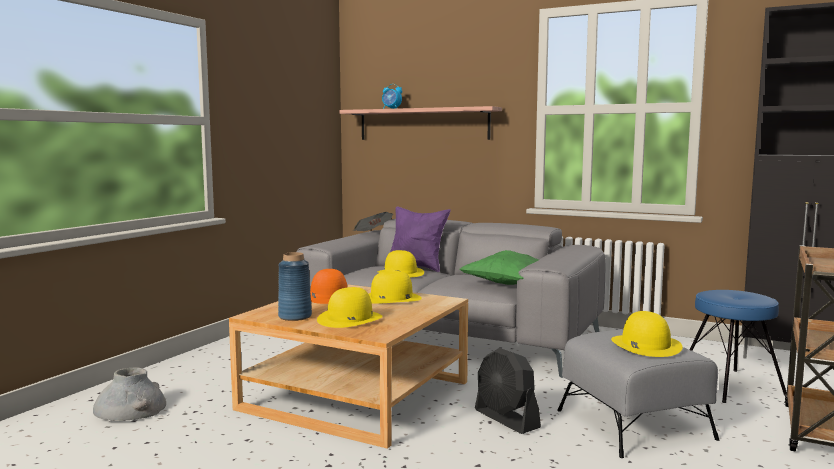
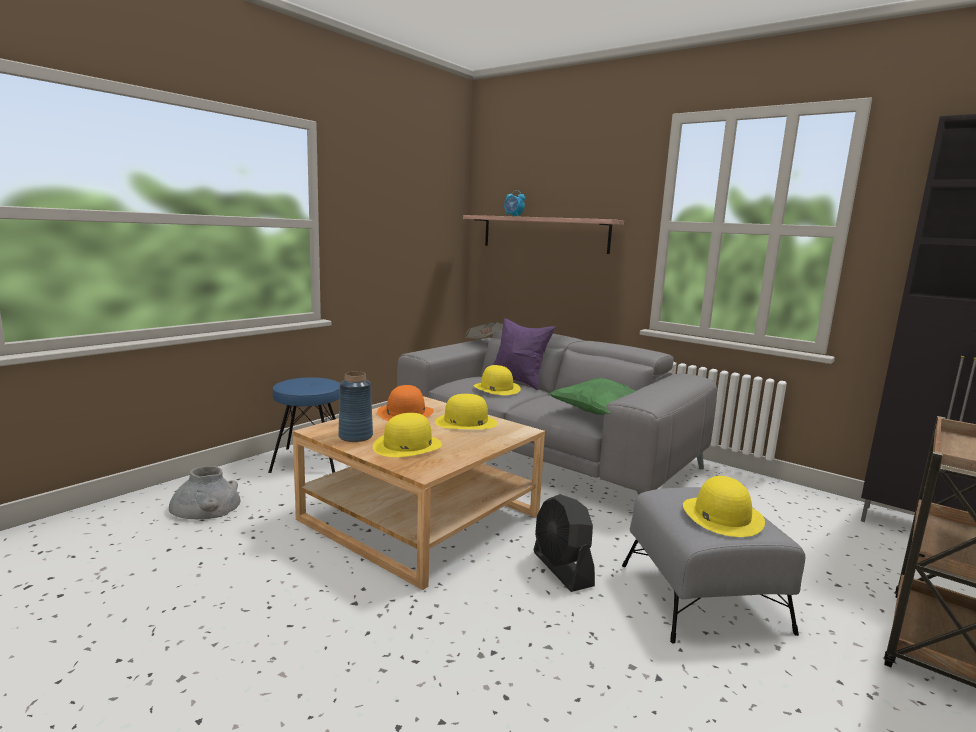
camera: 10 degrees right, 5 degrees up
(730, 385) = (834, 557): blue stool -> blue stool (310, 460)

